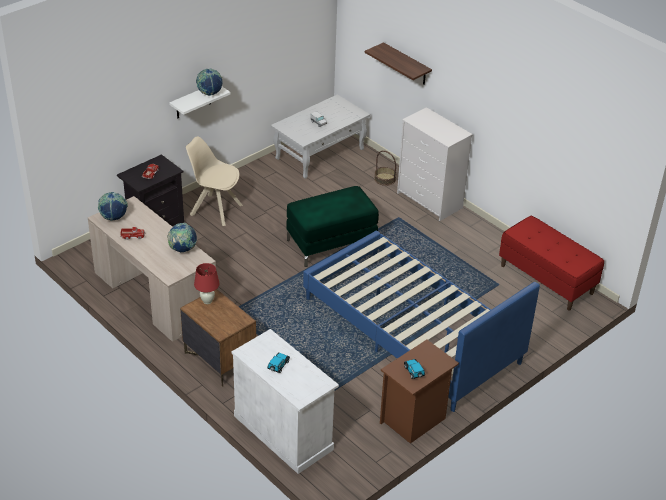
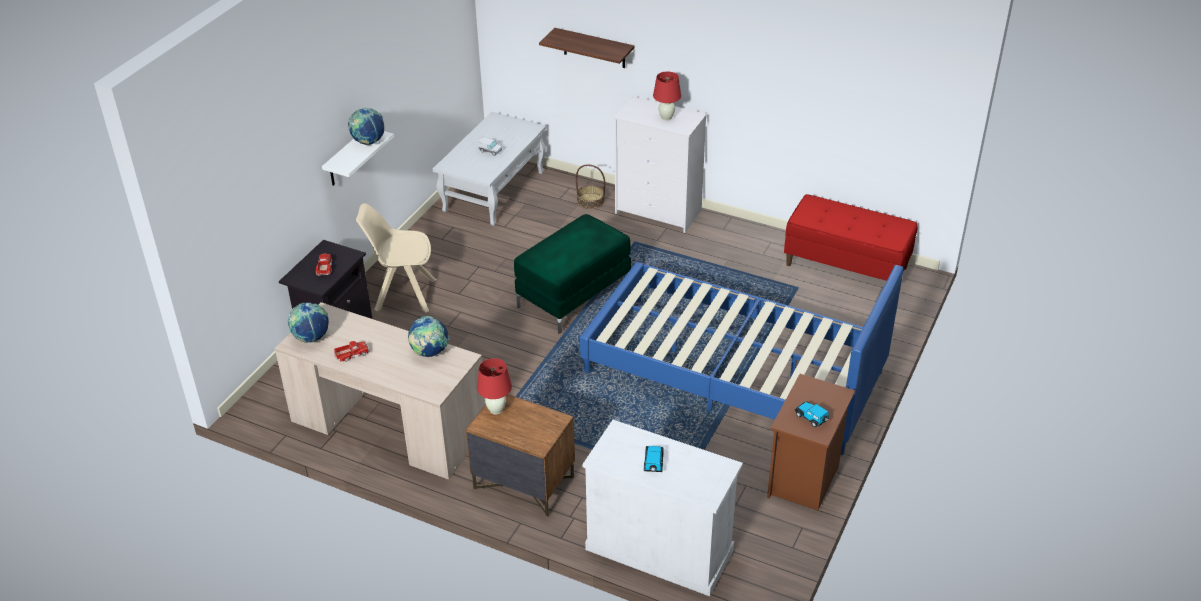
camera: 20 degrees left, 0 degrees up
(440, 129) = (666, 118): none -> red table lamp

